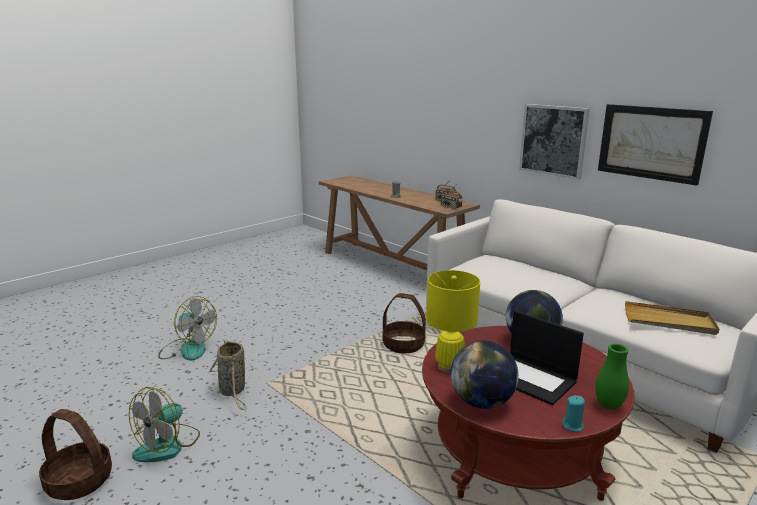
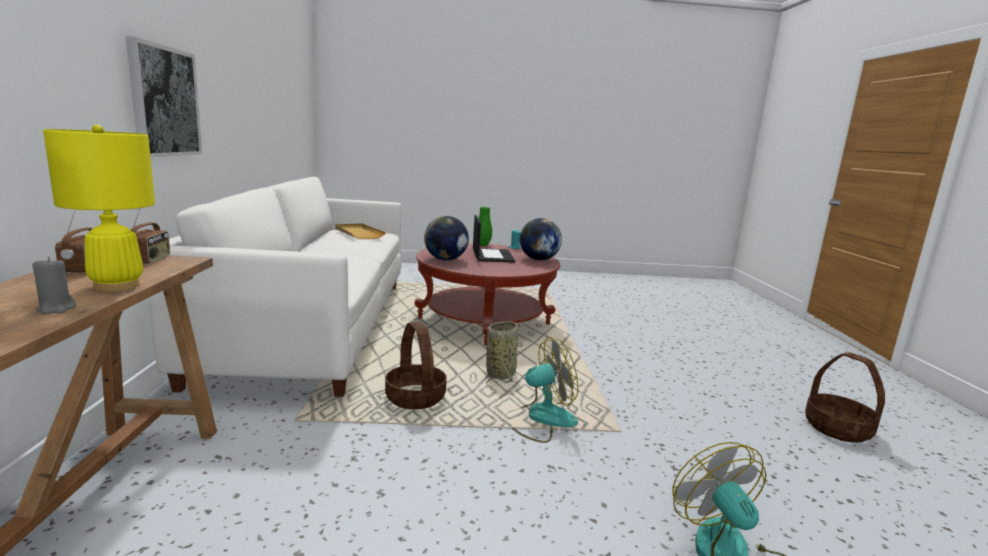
camera: 140 degrees left, 5 degrees down
(168, 445) = (750, 421): fan -> fan (540, 419)
(233, 391) = (667, 441): basket -> basket (501, 373)
(449, 366) = (525, 269): yellow table lamp -> yellow table lamp (117, 286)
(651, 143) = (228, 99): picture -> none

